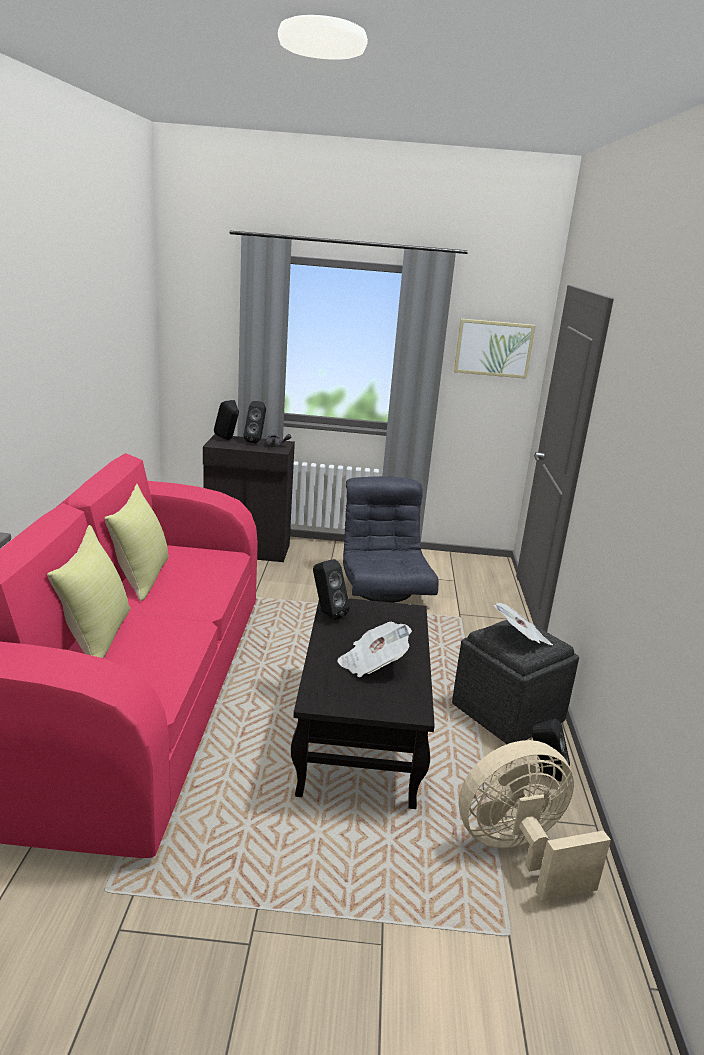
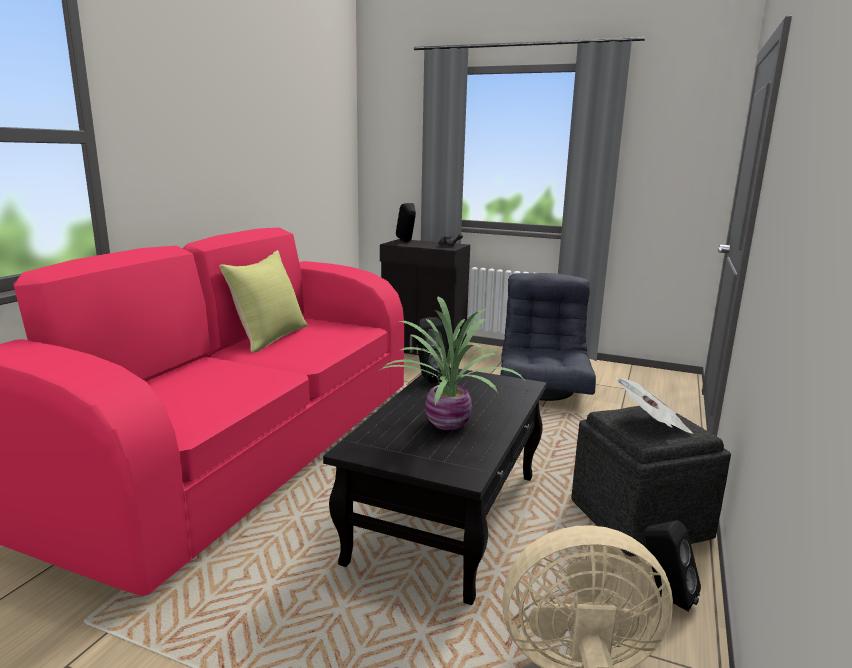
camera: 20 degrees right, 5 degrees down
(96, 637) = (186, 374): yellow pillow -> none
(256, 441) = (433, 243): black speaker -> none
(372, 664) = (446, 425): newspaper -> potted plant
(493, 348) = (678, 142): picture -> none

